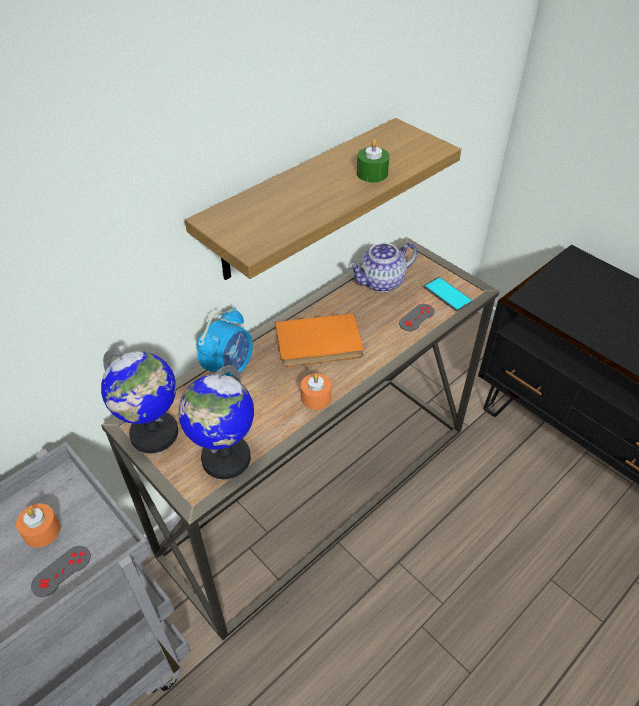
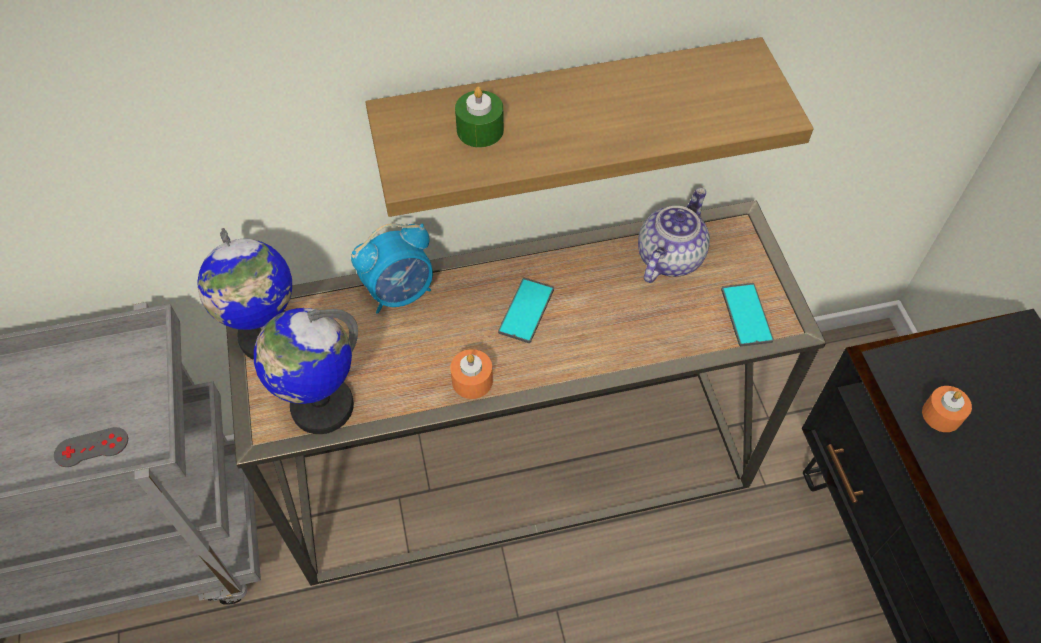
camera: 30 degrees right, 10 degrees up
(42, 531) = (100, 393): orange candle -> orange candle (941, 415)
(319, 344) = (526, 310): orange book -> phone
(372, 174) = (648, 122): green candle -> green candle (480, 130)
(381, 282) = (669, 257): teapot -> teapot turned 120 degrees clockwise
(416, 317) = (679, 330): grey game controller -> none

